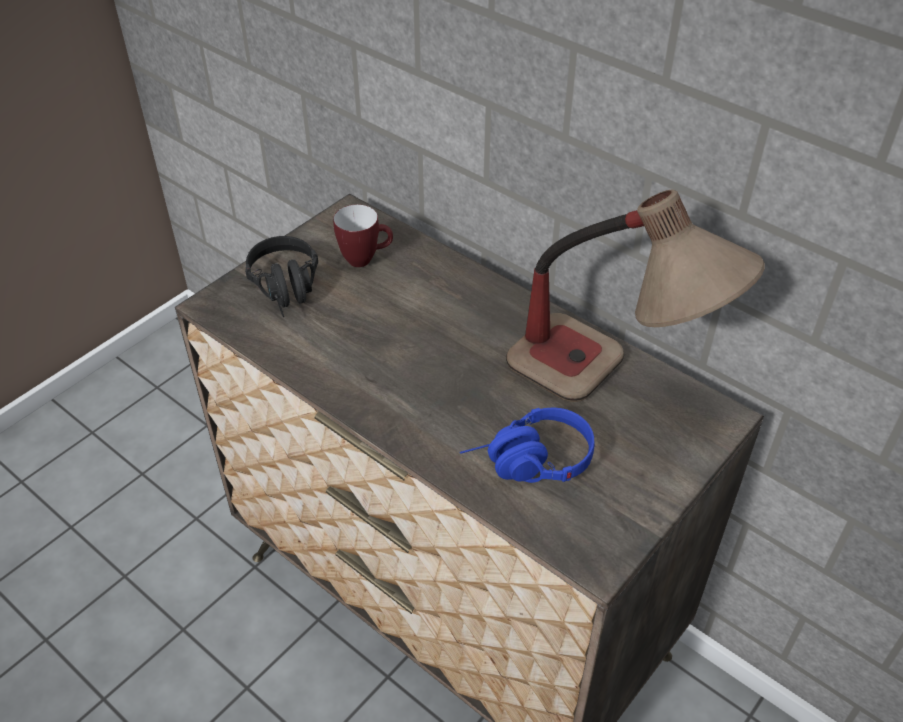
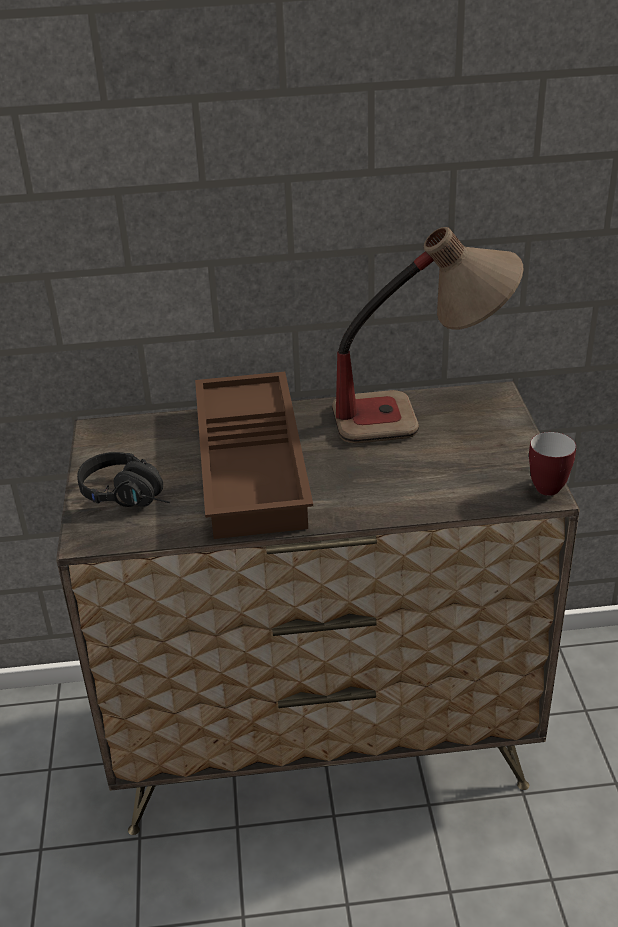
camera: 45 degrees left, 10 degrees down
(365, 259) = (156, 447): mug -> mug (549, 485)
(409, 329) = (255, 464): none -> brown tray
(528, 464) = (439, 479): blue headphones -> none

